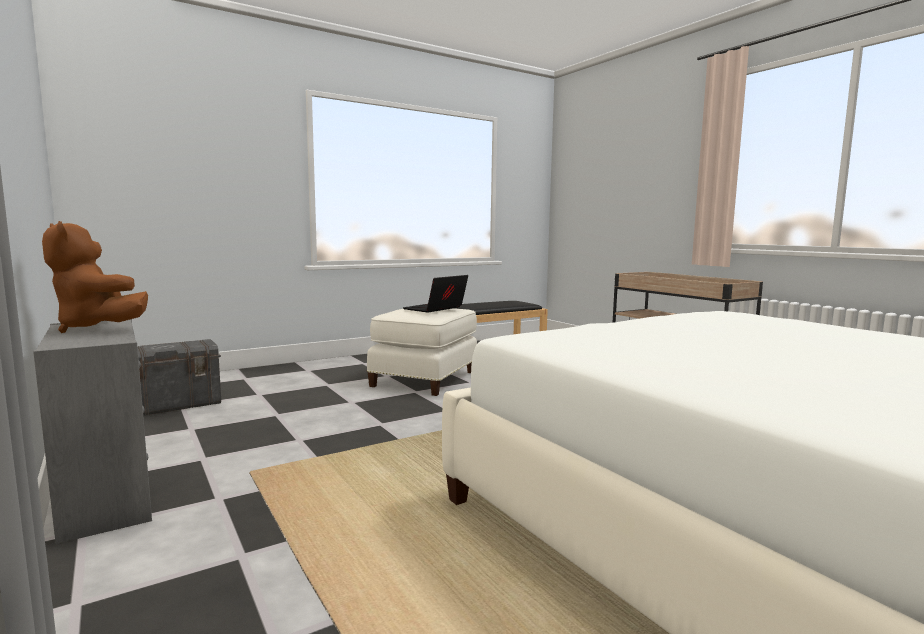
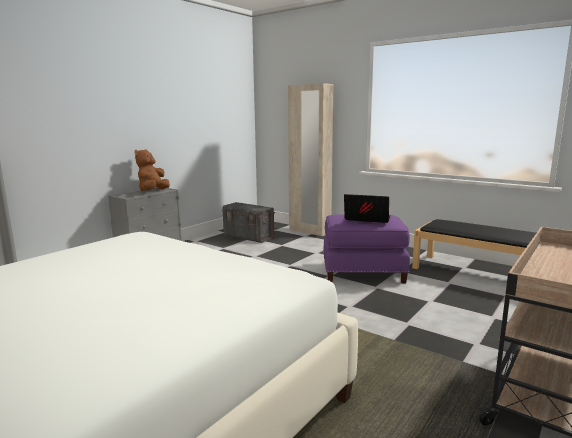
camera: 70 degrees right, 5 degrees up
(230, 373) = (309, 231): none -> beige wardrobe
(426, 379) = (363, 272): white ottoman -> purple ottoman

